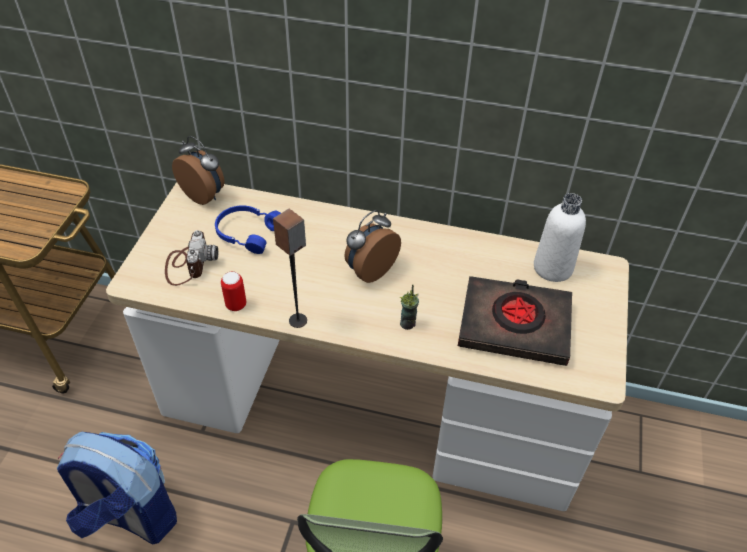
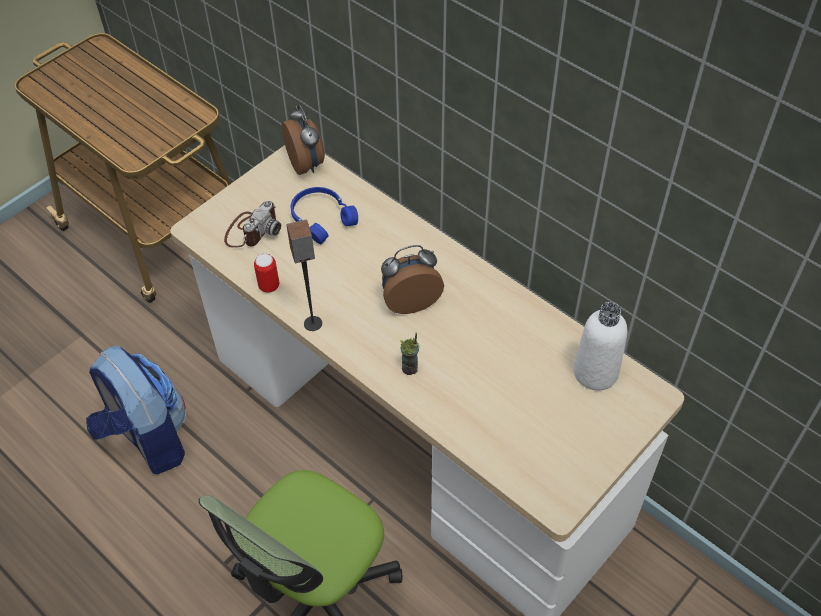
camera: 30 degrees right, 5 degrees up
(514, 325) = (512, 414): black book -> none

